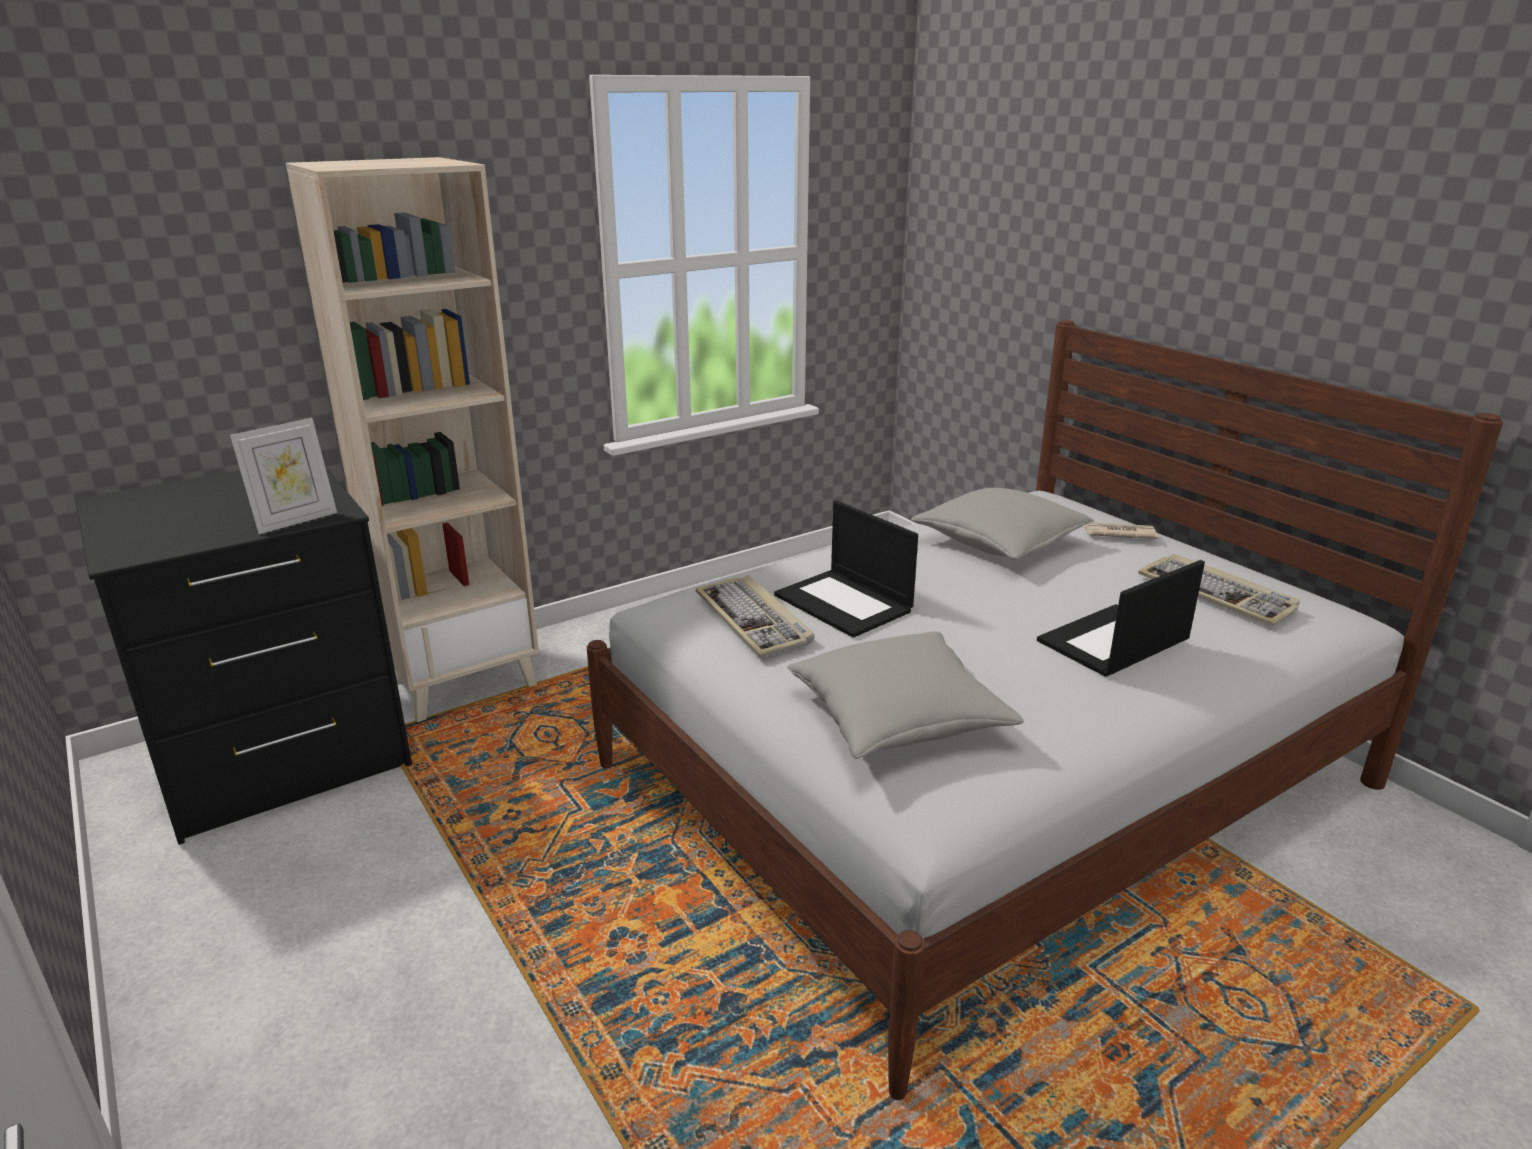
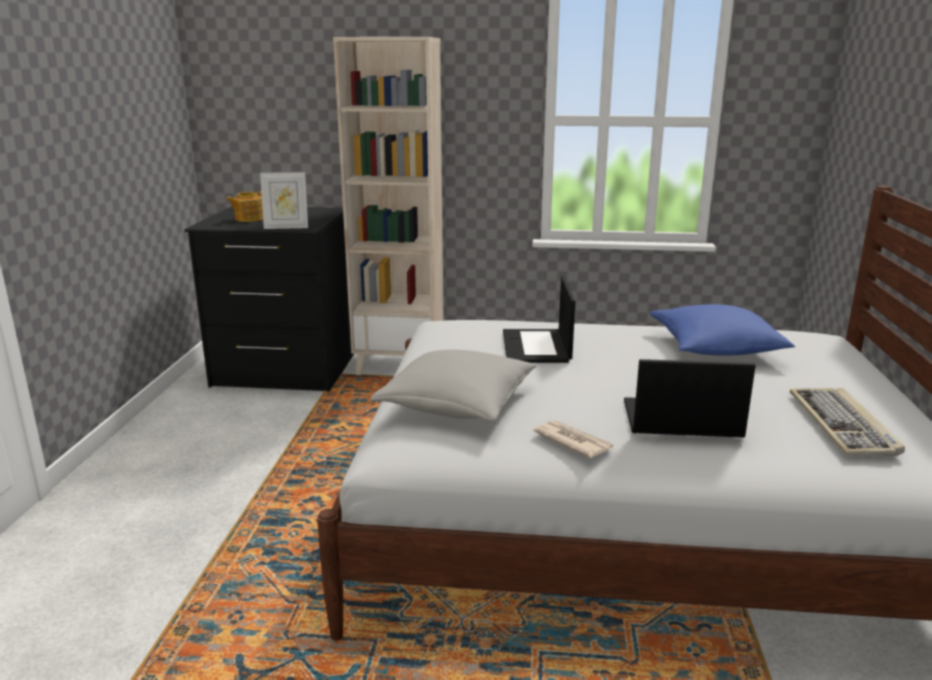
camera: 40 degrees right, 5 degrees down
(180, 520) = (248, 219): none -> teapot
(754, 620) = (470, 339): keyboard -> none
(999, 543) = (715, 349): grey pillow -> blue pillow
(1118, 533) = (835, 370): newspaper -> newspaper (573, 441)

